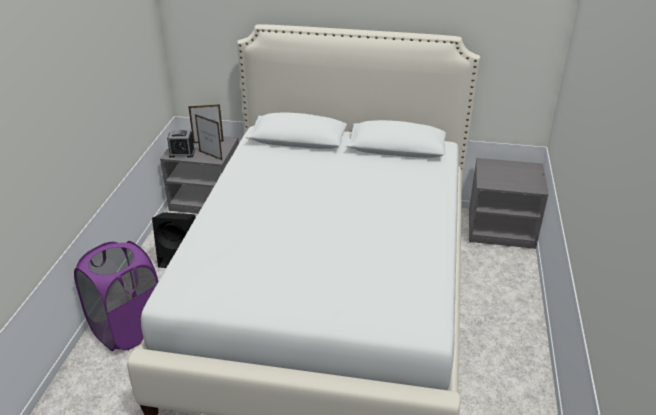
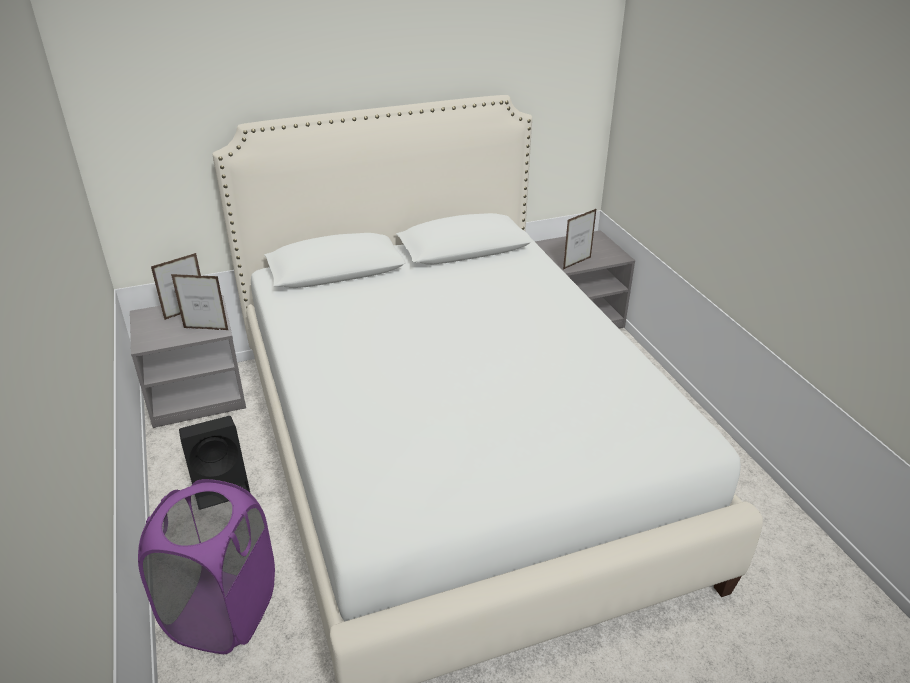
camera: 30 degrees left, 0 degrees up
(182, 153) = (159, 337): alarm clock -> none
(497, 183) = (577, 263): none -> picture frame

